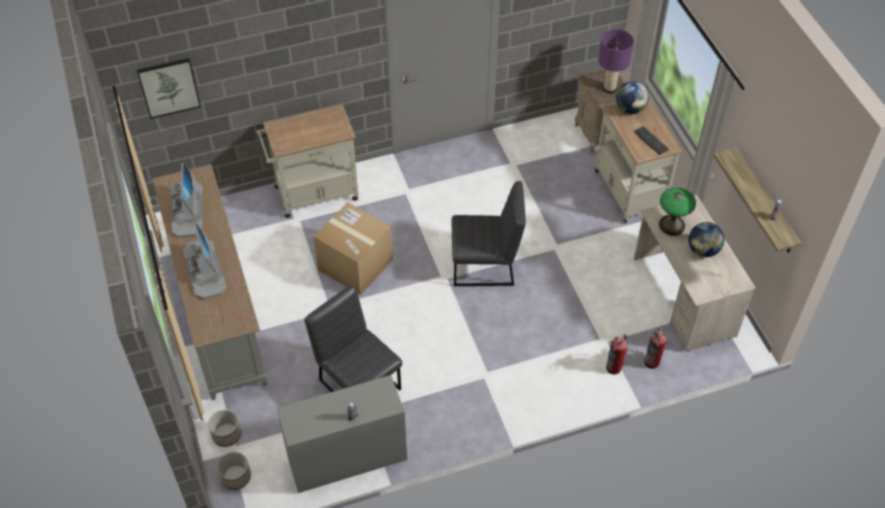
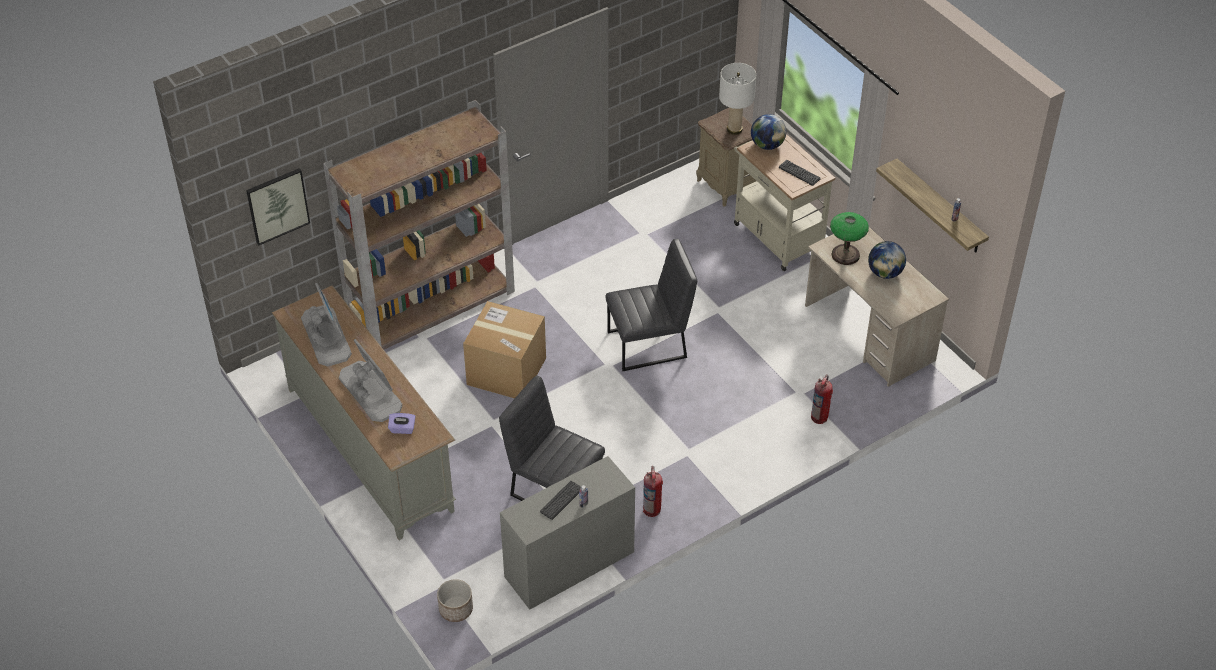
camera: 15 degrees left, 5 degrees down
(218, 310) = (402, 429): none -> purple tissue box
(226, 434) = (429, 570): planter -> none
(314, 194) = (432, 307): beige cart -> brown bookcase
(334, 409) = (561, 500): none -> keyboard
(610, 88) = (734, 129): purple table lamp -> white table lamp
(652, 362) = (857, 403): fire extinguisher -> fire extinguisher (652, 509)

